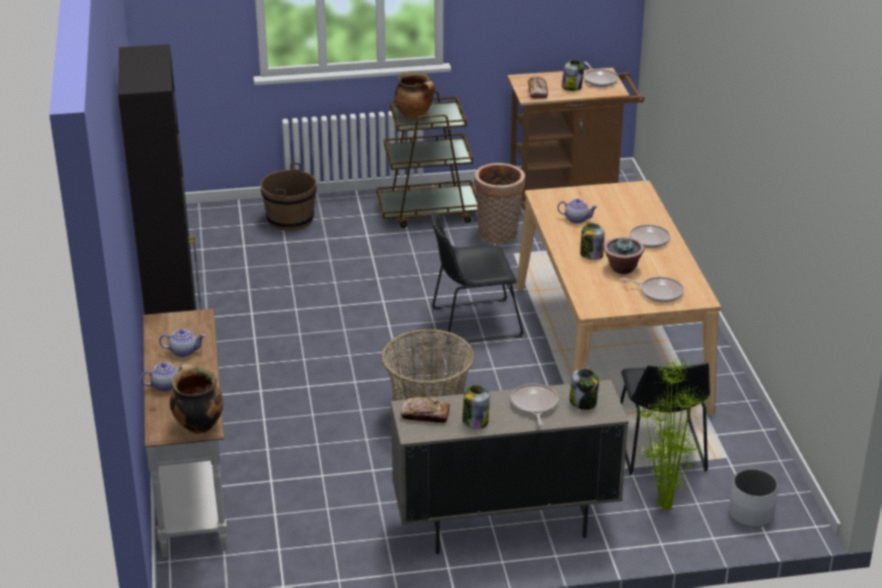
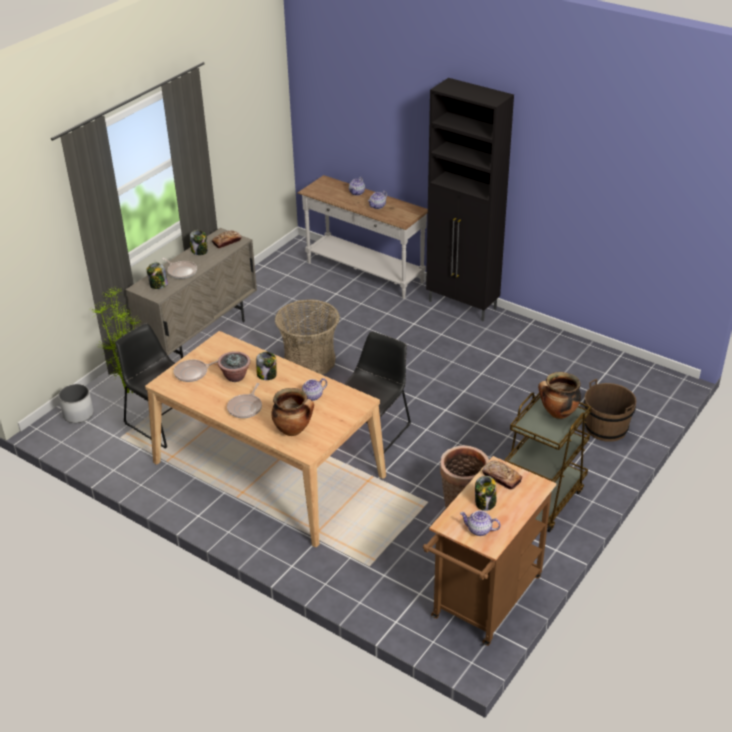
camera: 135 degrees right, 5 degrees up
(198, 425) = (315, 189): cooking pot -> cooking pot (293, 430)
(599, 80) = (479, 530): frying pan -> teapot

